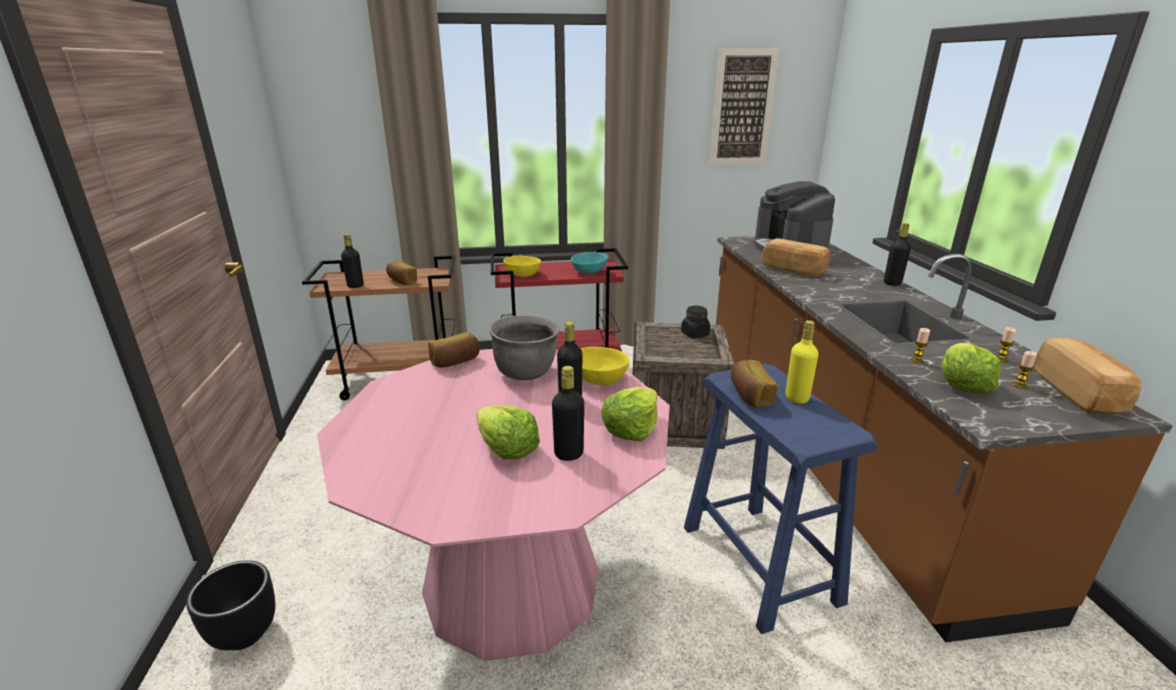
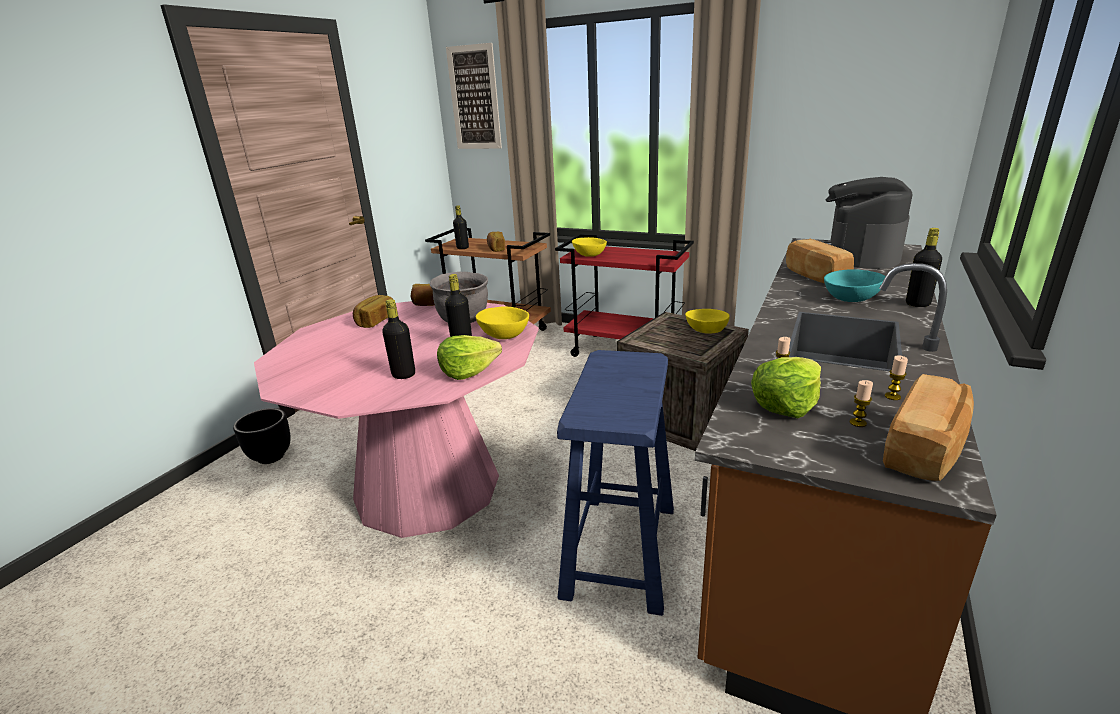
camera: 35 degrees right, 0 degrees up
(507, 449) = (375, 362): lettuce -> none
(589, 272) = (649, 259): turquoise bowl -> turquoise bowl (851, 299)
(694, 334) = (707, 331): black jar -> yellow bowl
(742, 108) = (858, 92): picture -> picture (474, 98)
(750, 395) = (599, 373): bread -> bread (375, 321)
(797, 398) = (639, 385): yellow bottle -> none

